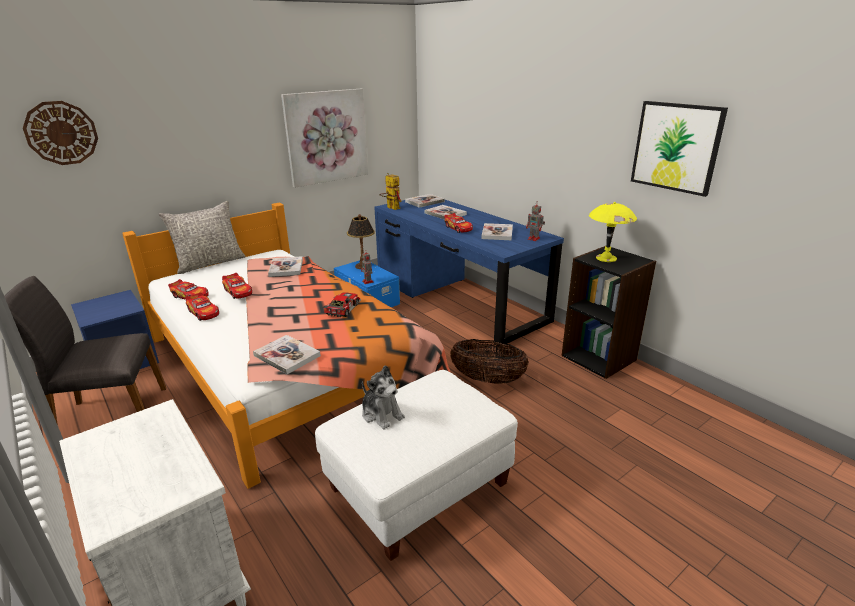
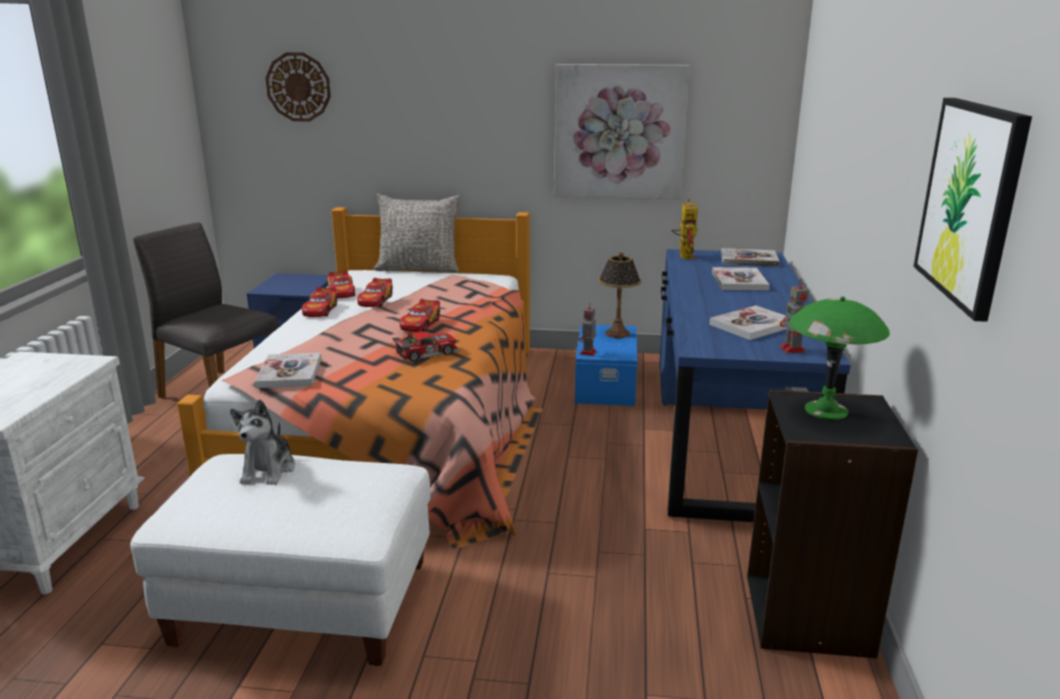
camera: 45 degrees right, 5 degrees down
(286, 268) = (466, 294): book -> none
(458, 228) = (711, 303): toy car -> toy car (421, 324)
(487, 379) = (581, 546): basket -> none
(606, 258) = (826, 410): yellow table lamp -> green table lamp

